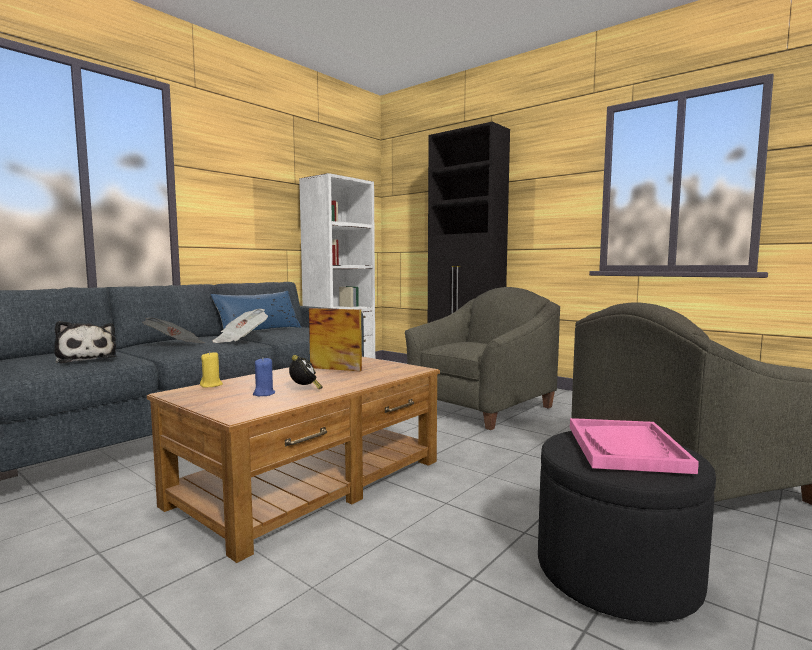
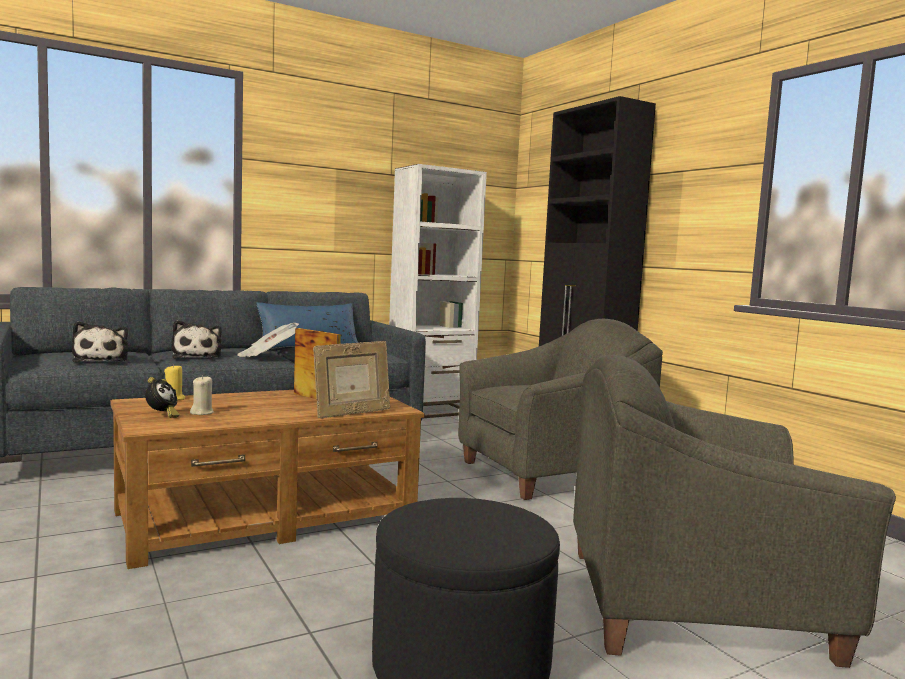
camera: 20 degrees right, 0 degrees up
(176, 346) = (197, 356): newspaper -> plush toy
(264, 394) = (202, 413): blue candle -> beige candle
(305, 389) = (245, 414): alarm clock -> alarm clock (162, 416)
(391, 377) = (352, 414): none -> picture frame
(626, 448) = (471, 522): pink tray -> none

